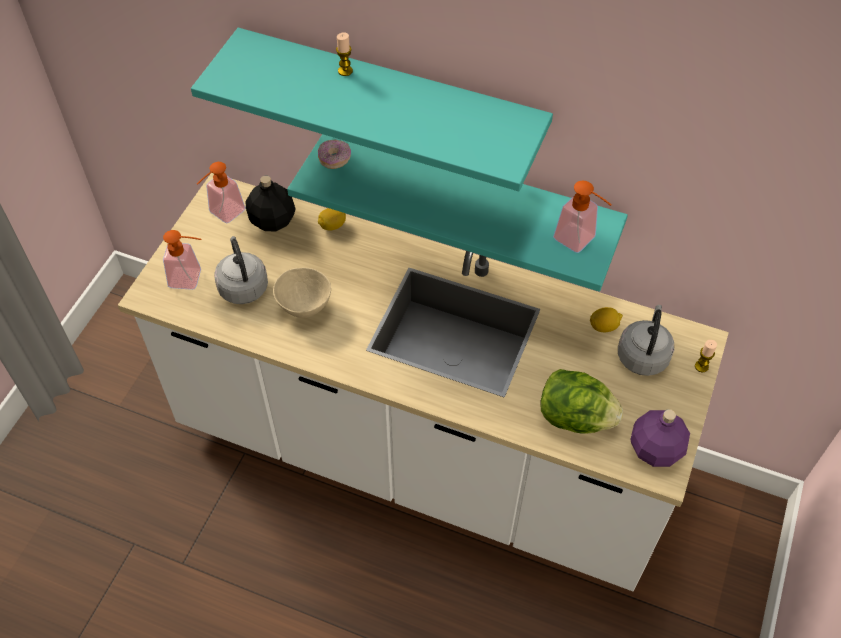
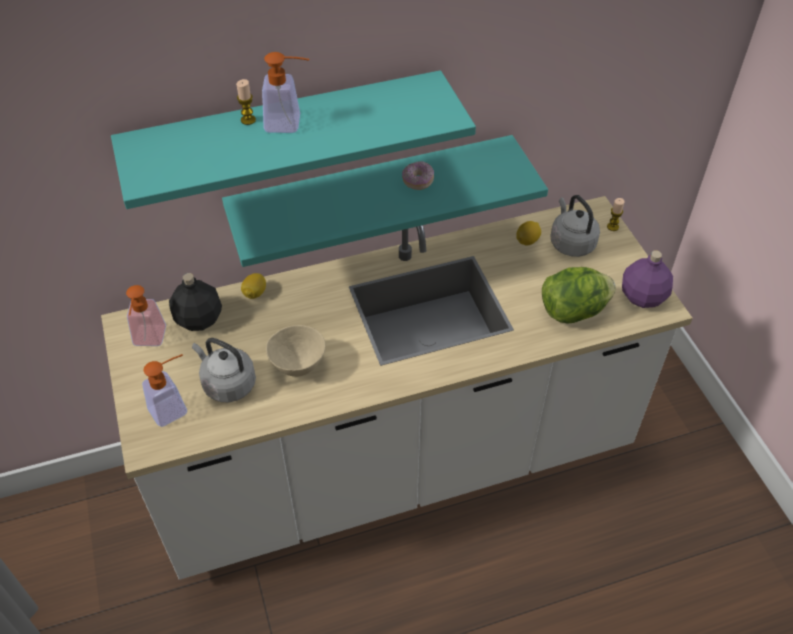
camera: 40 degrees left, 5 degrees down
(334, 159) = (256, 216): donut -> donut (417, 181)
(580, 241) = (502, 169): soap dispenser -> soap dispenser (290, 124)

